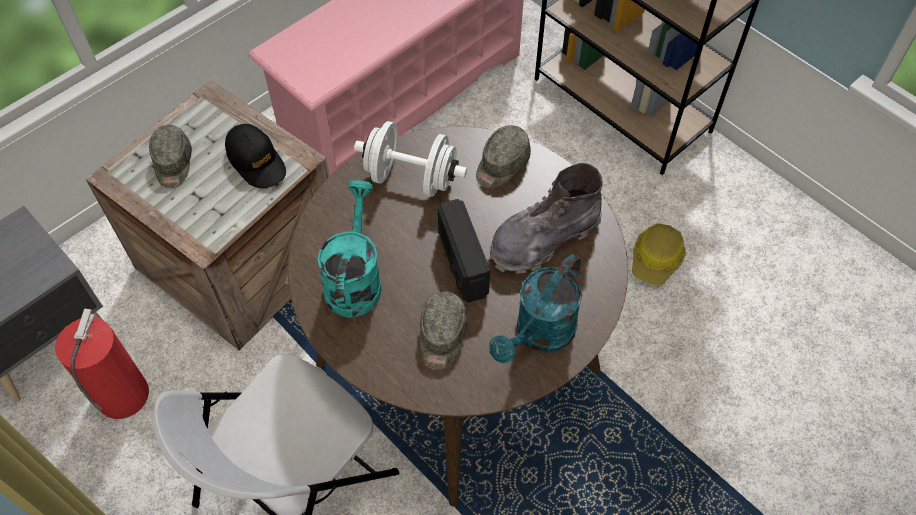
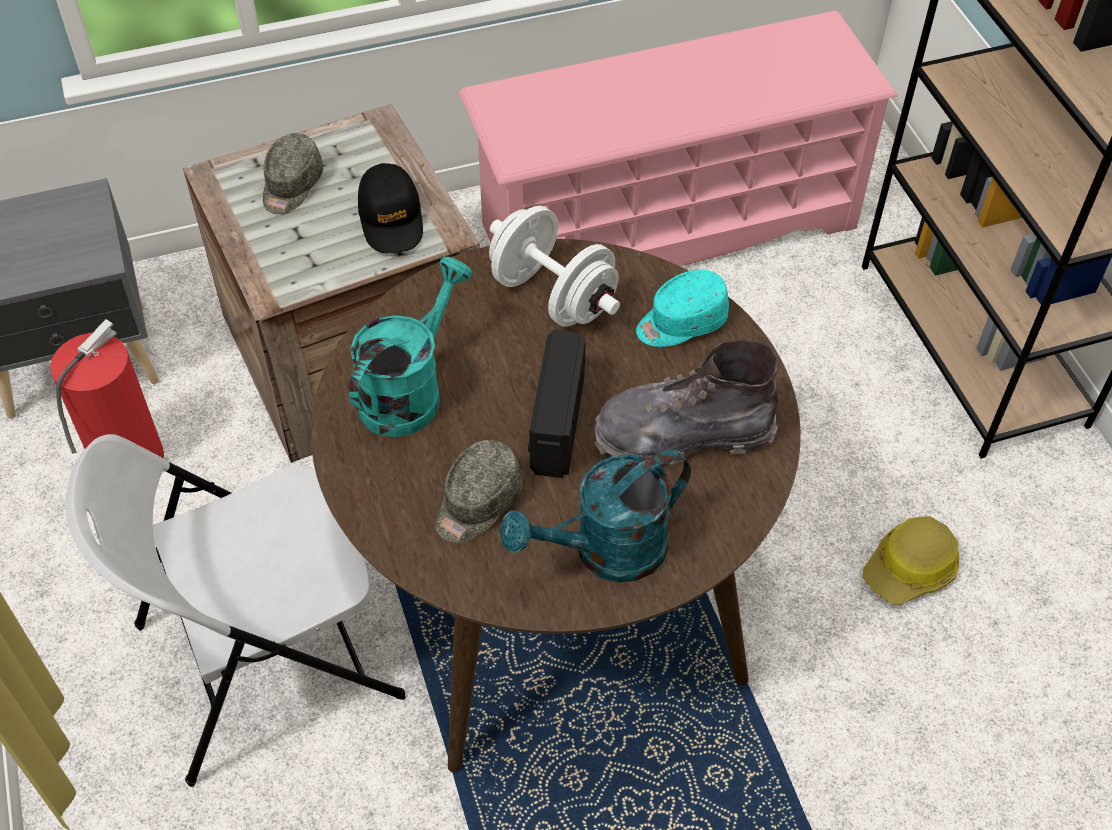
camera: 25 degrees right, 5 degrees down
(501, 165) = (681, 322): grey cap -> turquoise cap

